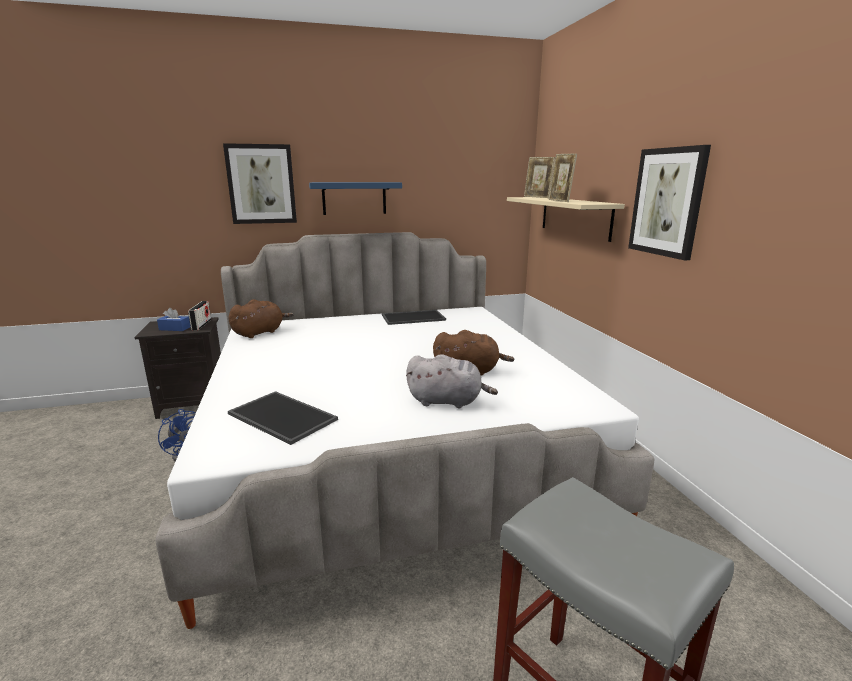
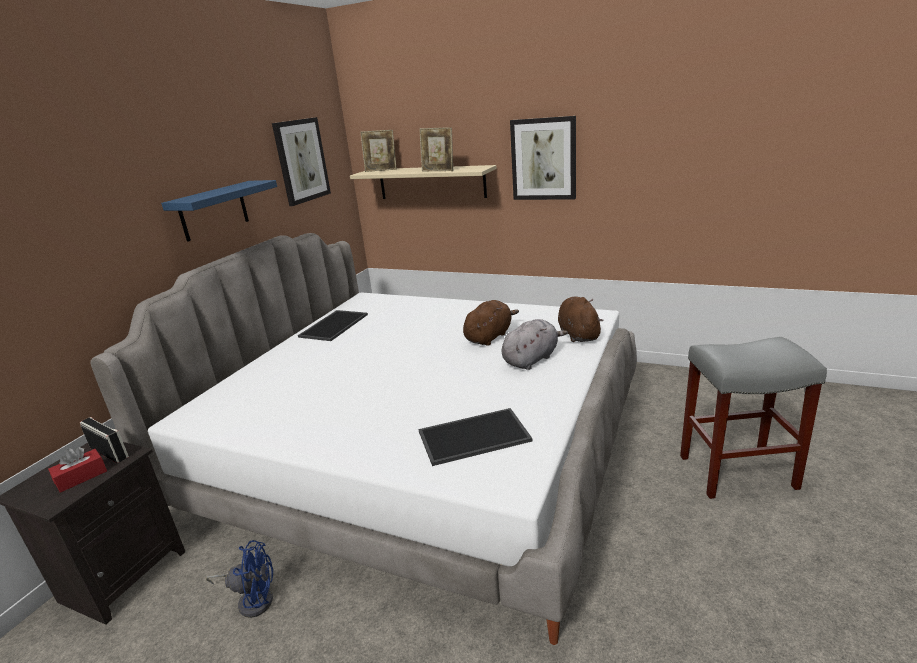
camera: 50 degrees left, 5 degrees up
(174, 328) = (81, 477): blue tissue box -> red tissue box
(260, 332) = (222, 414): brown plush toy -> brown plush toy (578, 334)
(261, 184) = (103, 220): picture -> picture (301, 161)

